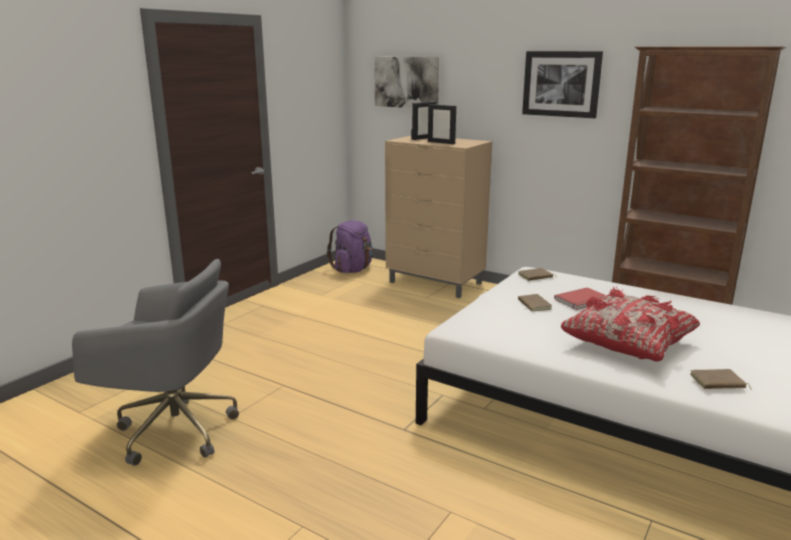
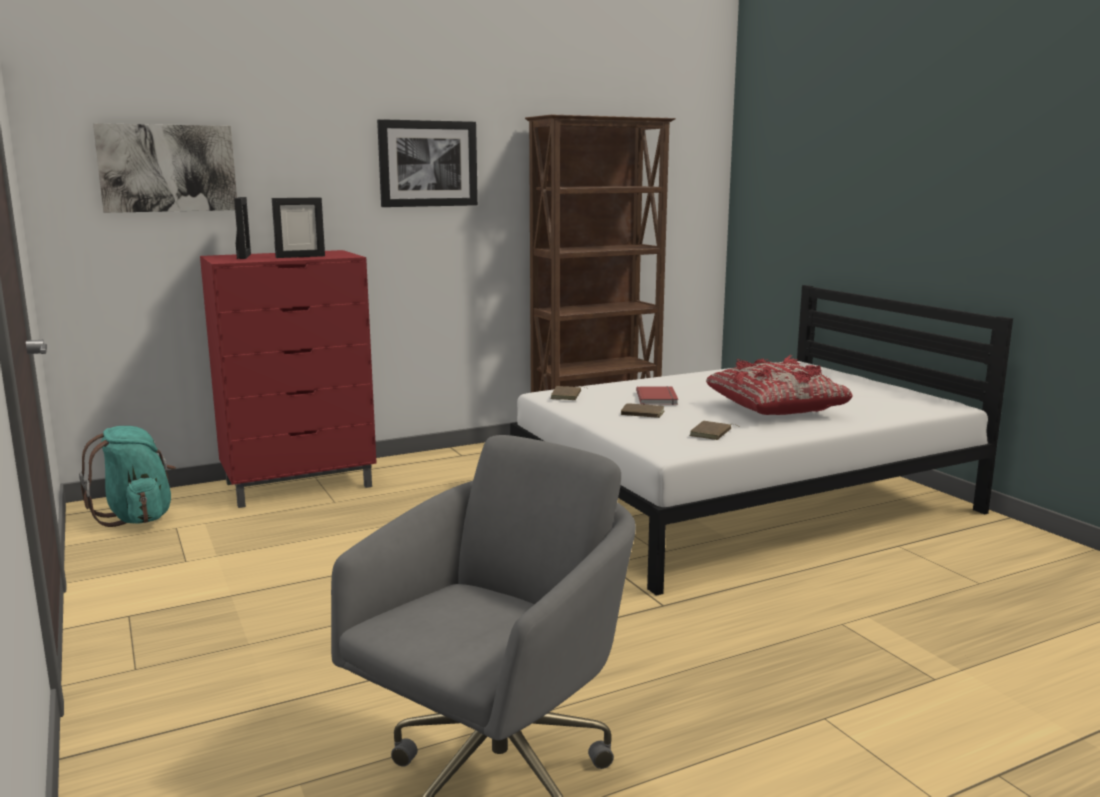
camera: 60 degrees left, 5 degrees down
(353, 270) = (137, 517): purple backpack -> turquoise backpack
(436, 282) = (300, 484): beige dresser -> red dresser
(717, 382) = (874, 406): brown book -> brown book (712, 433)

